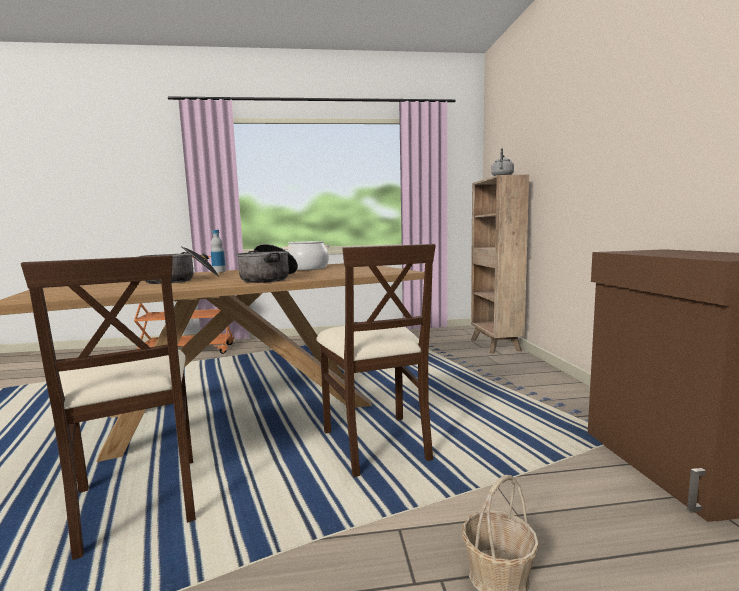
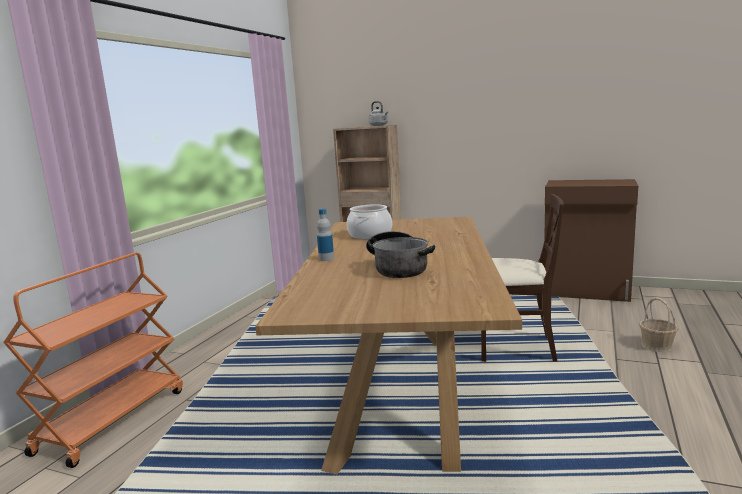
camera: 60 degrees left, 5 degrees up
(138, 501) = (549, 443): beige chair -> none
(269, 278) = (446, 245): cooking pot -> none

